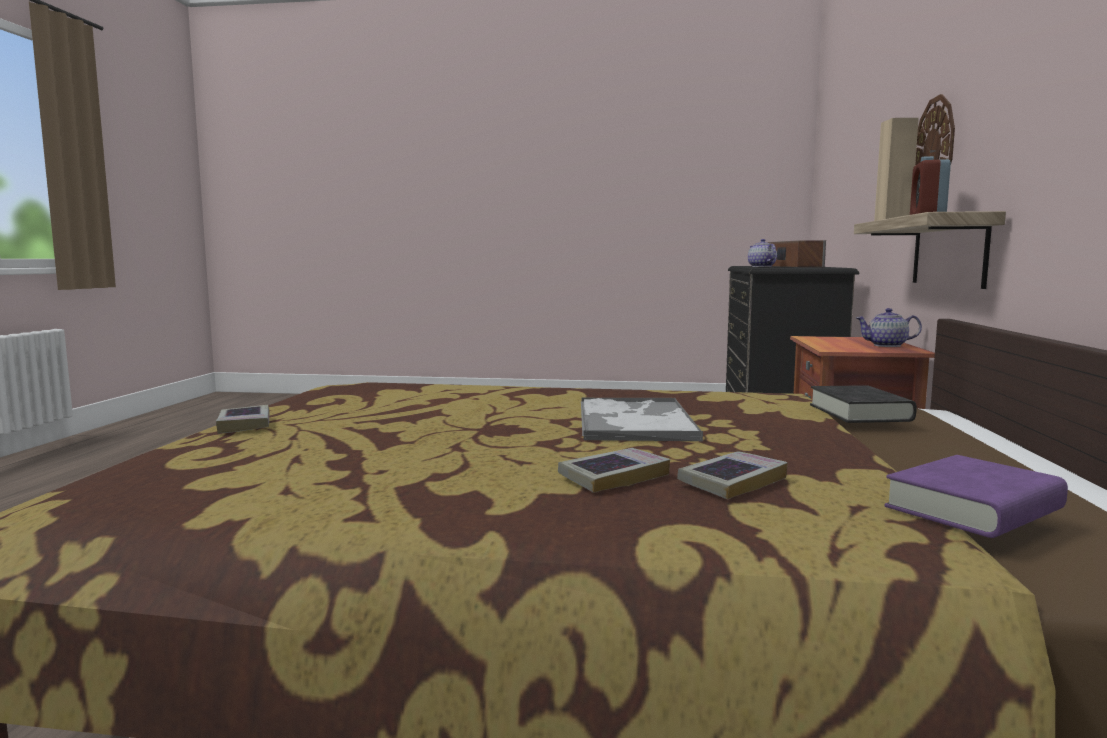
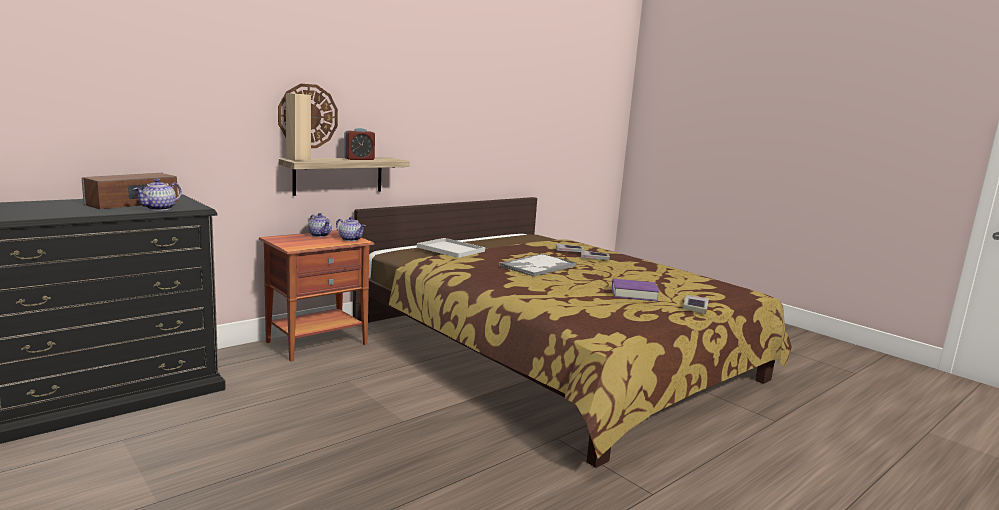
camera: 140 degrees left, 5 degrees up
(846, 348) = (351, 239): none -> teapot
(859, 413) = (449, 249): black book -> white tray
(974, 509) = (538, 238): purple book -> purple book (634, 294)

